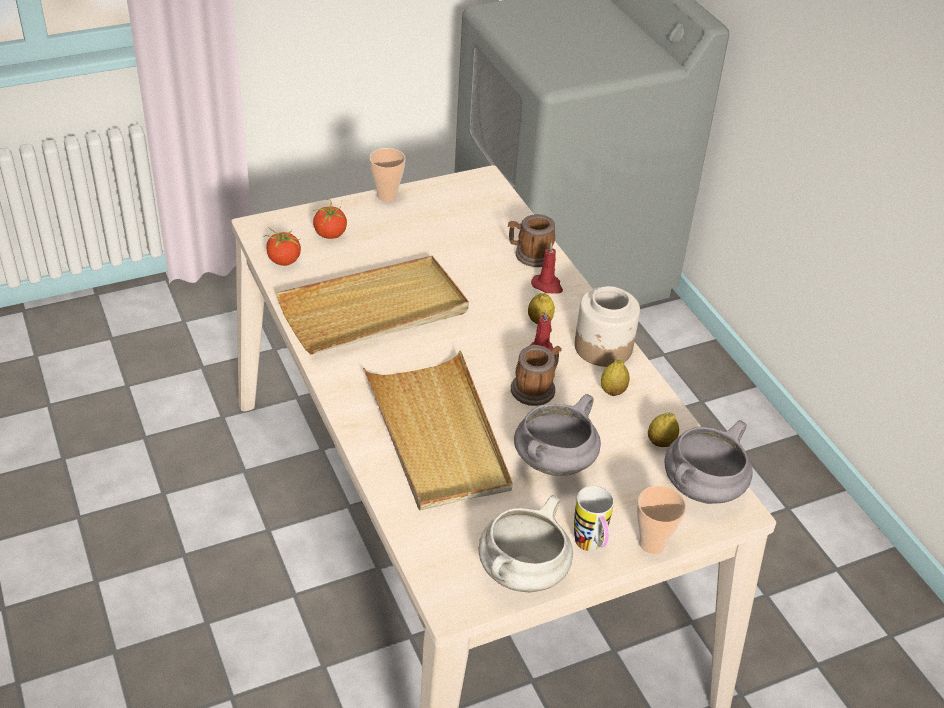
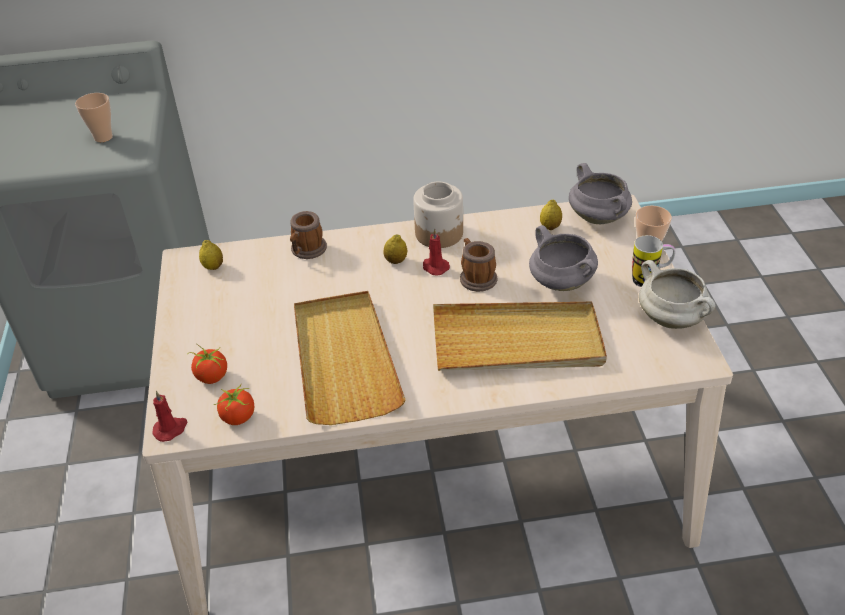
camera: 70 degrees left, 0 degrees up
(387, 196) = (171, 327): cup -> cup (103, 137)
(547, 285) = (352, 248): red candle -> red candle (171, 429)
(613, 391) = (490, 238): lemon -> lemon (213, 267)

